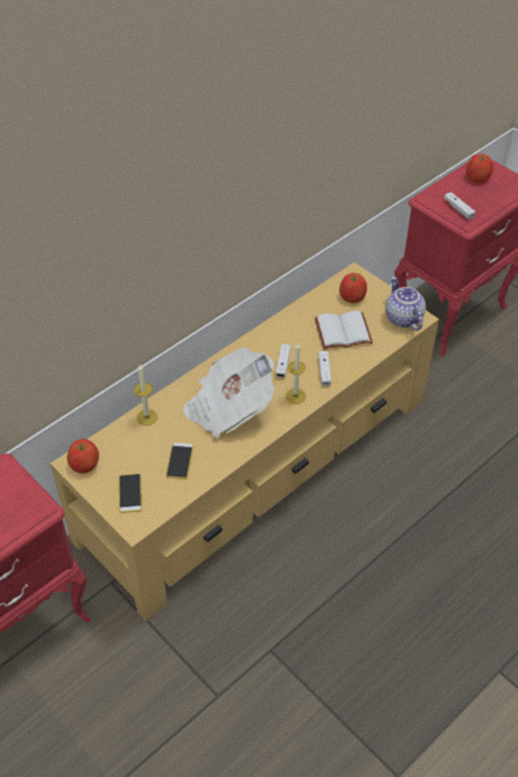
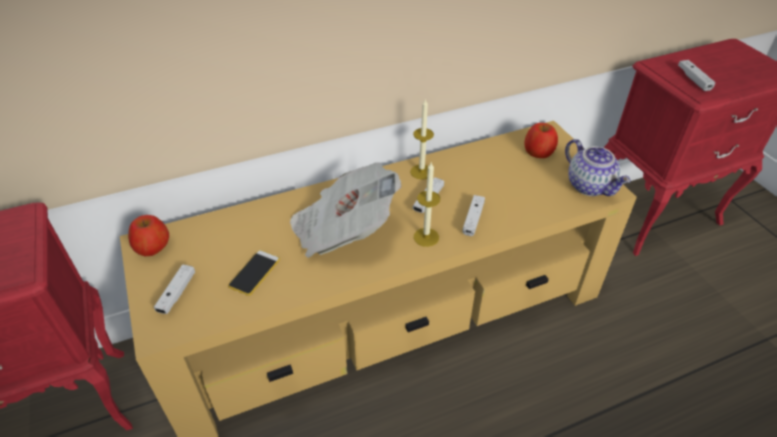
camera: 20 degrees right, 5 degrees down
(130, 493) = (177, 293): phone -> white game controller
(147, 417) = (249, 216): candle -> candle (421, 172)
(342, 333) = (512, 184): white book -> none
(402, 318) = (590, 186): teapot -> teapot turned 150 degrees clockwise
(478, 177) = (726, 56): apple -> none

